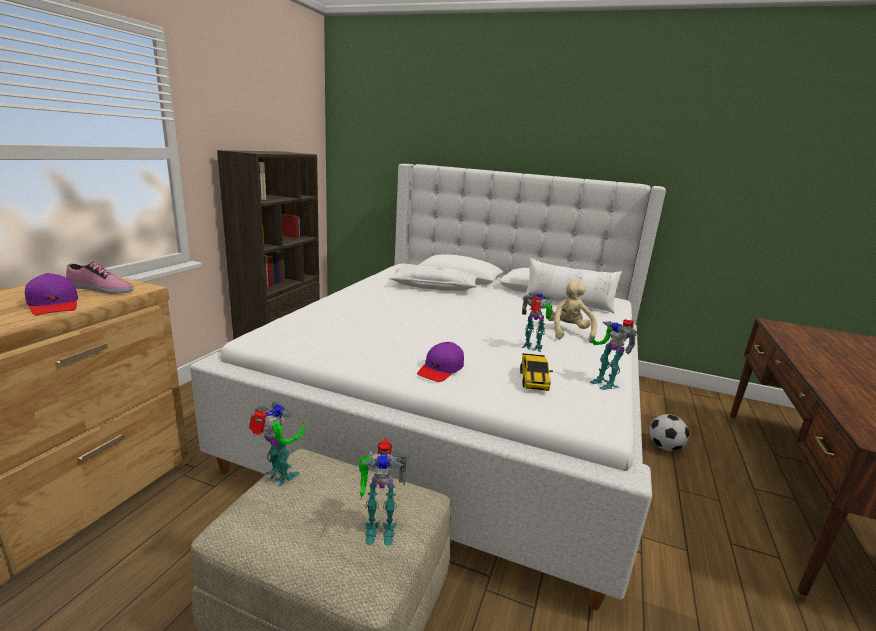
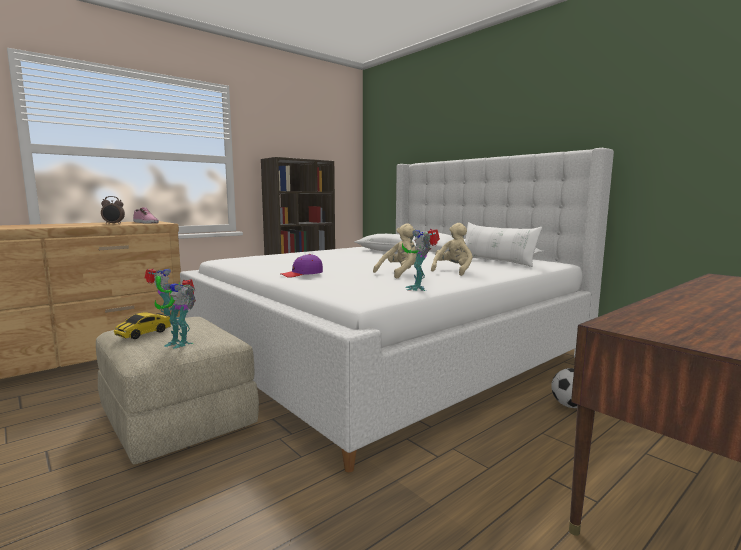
camera: 30 degrees right, 10 degrees down
(54, 305) = (113, 224): purple cap -> alarm clock
(533, 348) = (399, 273): toy robot -> beige plush toy
(533, 380) = (359, 282): toy car -> toy car (144, 333)

